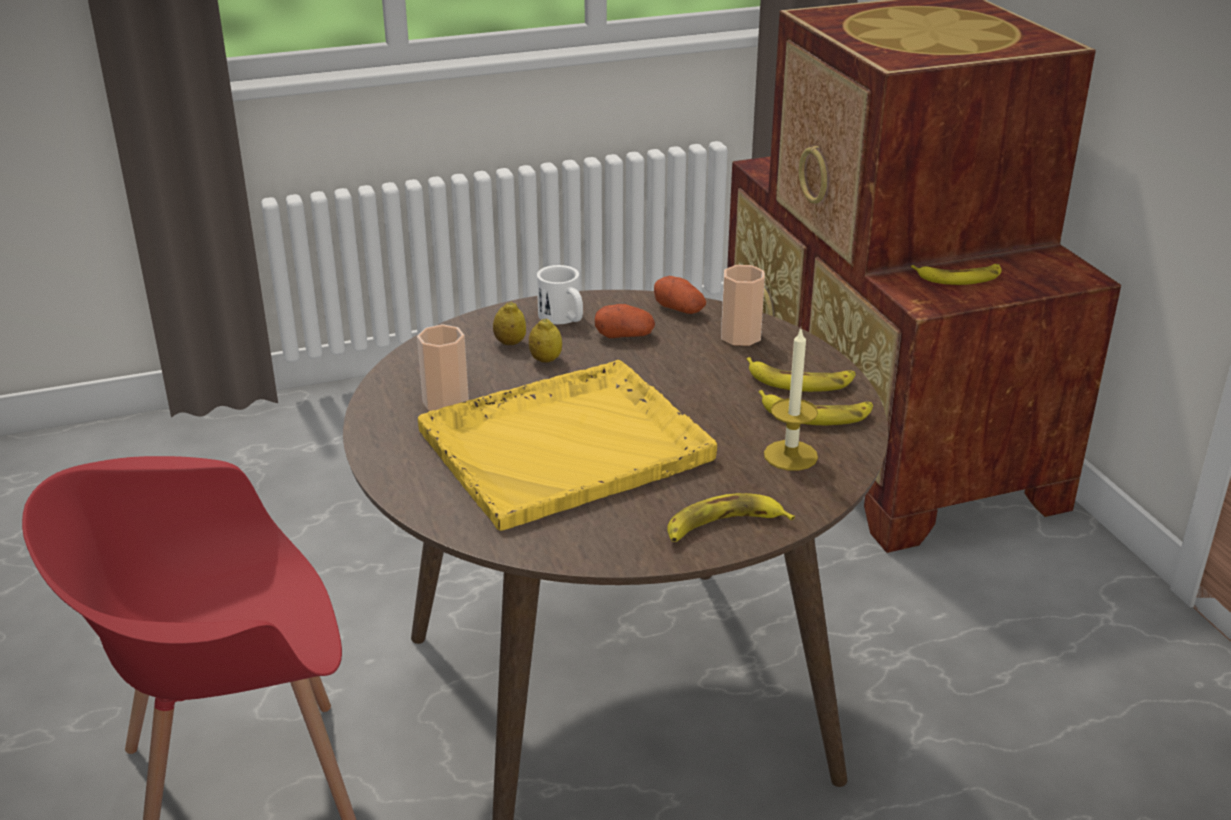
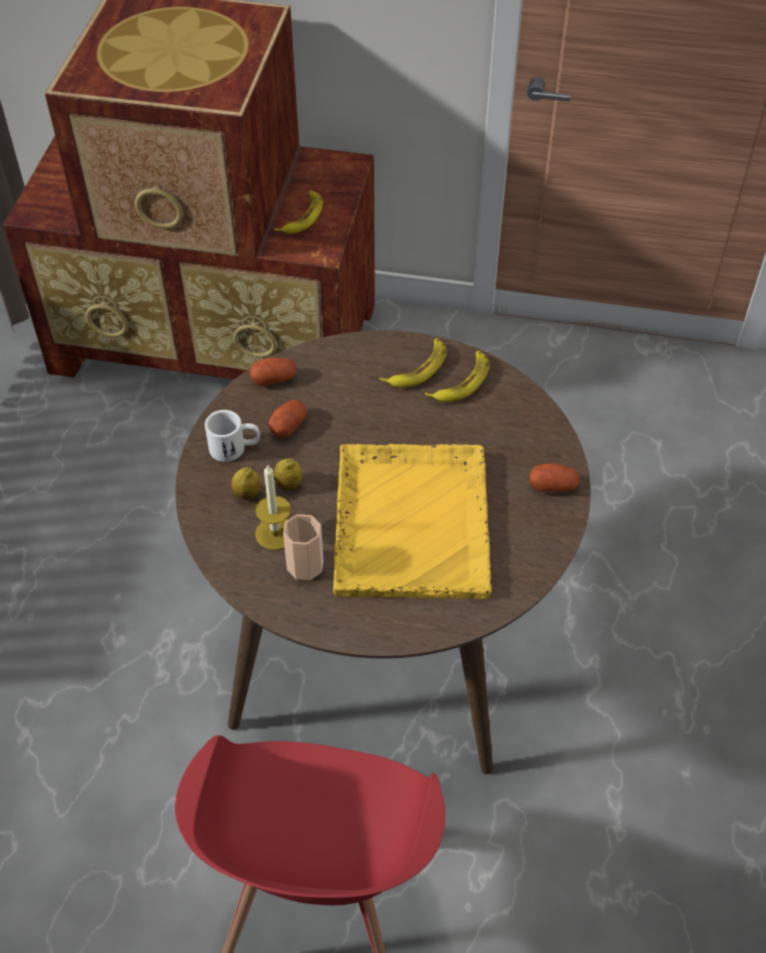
camera: 60 degrees left, 20 degrees up
(723, 526) = (553, 486): banana -> potato
(740, 336) = (338, 367): cup -> none
(790, 455) = (499, 417): candle -> candle (275, 533)

